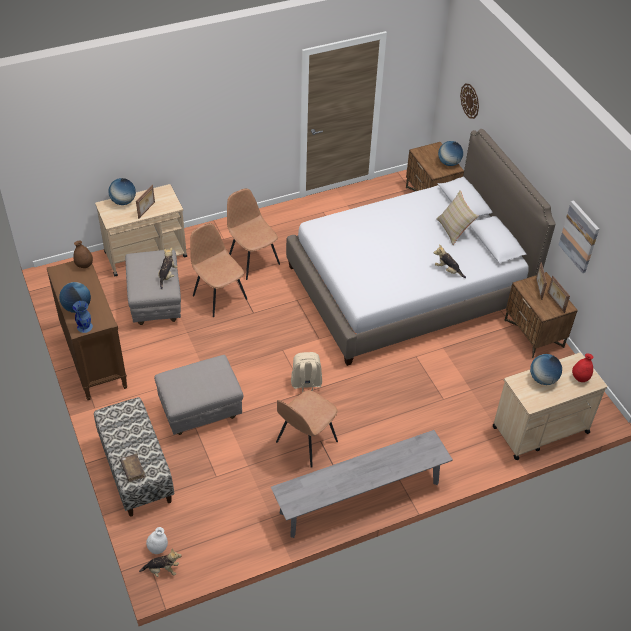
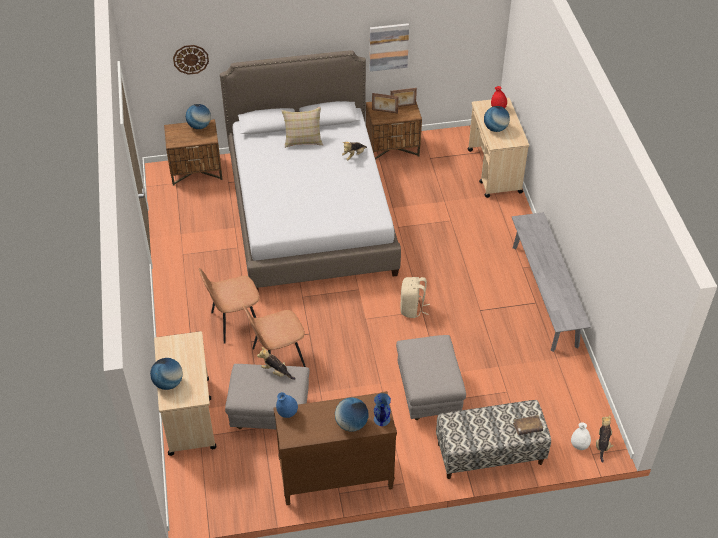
camera: 75 degrees left, 0 degrees up
(84, 265) = (287, 413): brown vase -> blue vase
(147, 210) = (192, 363): picture frame -> none
(305, 442) = (480, 321): brown chair -> none

